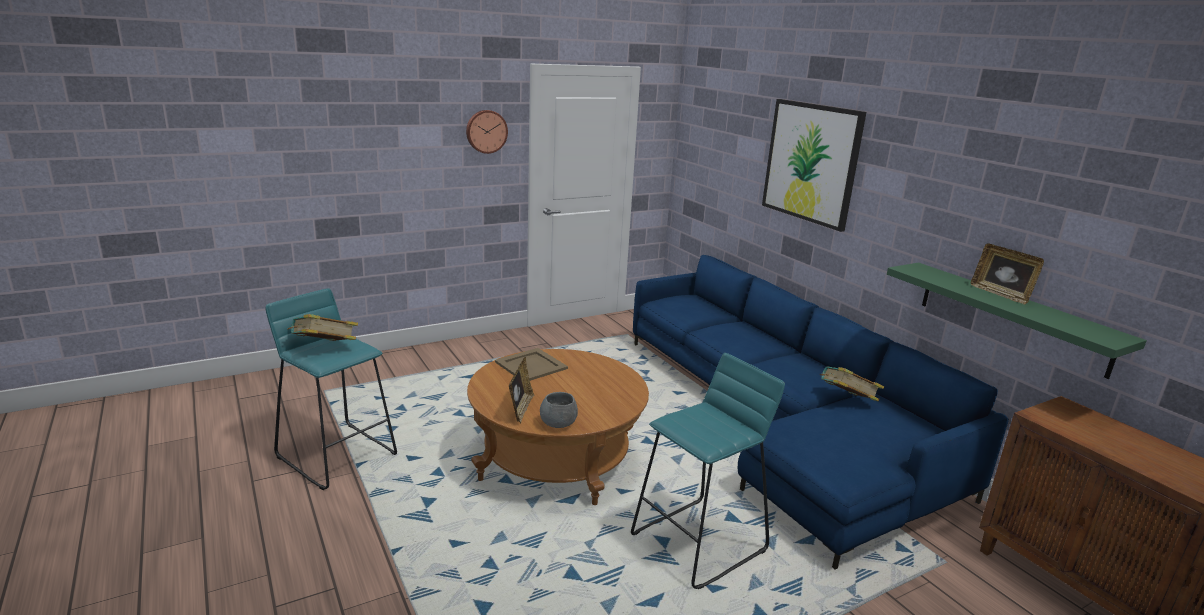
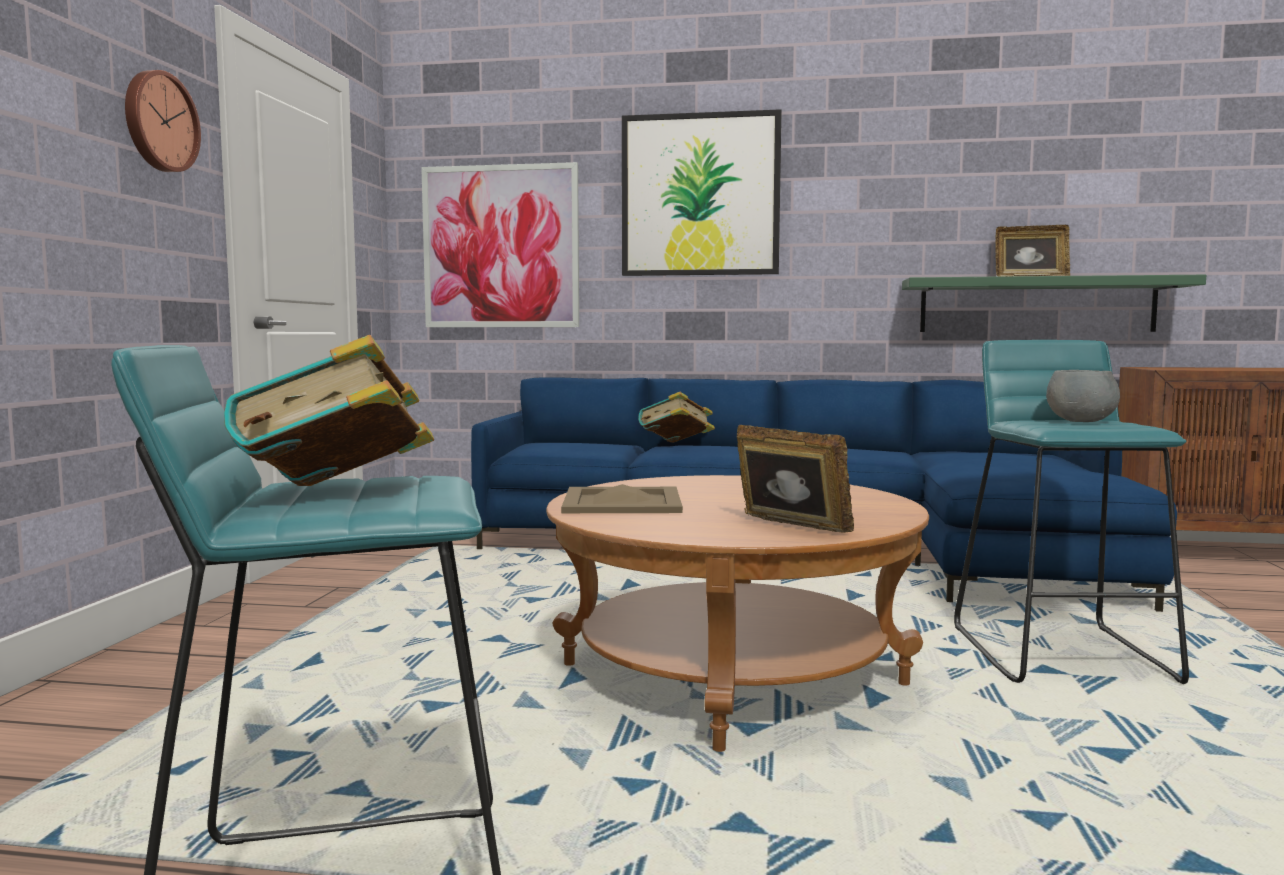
camera: 50 degrees left, 15 degrees down
(558, 424) = (878, 520): grey bowl -> grey bowl (1081, 421)
(715, 169) = (500, 247): none -> picture
(846, 401) = (934, 456): book -> book (676, 445)

